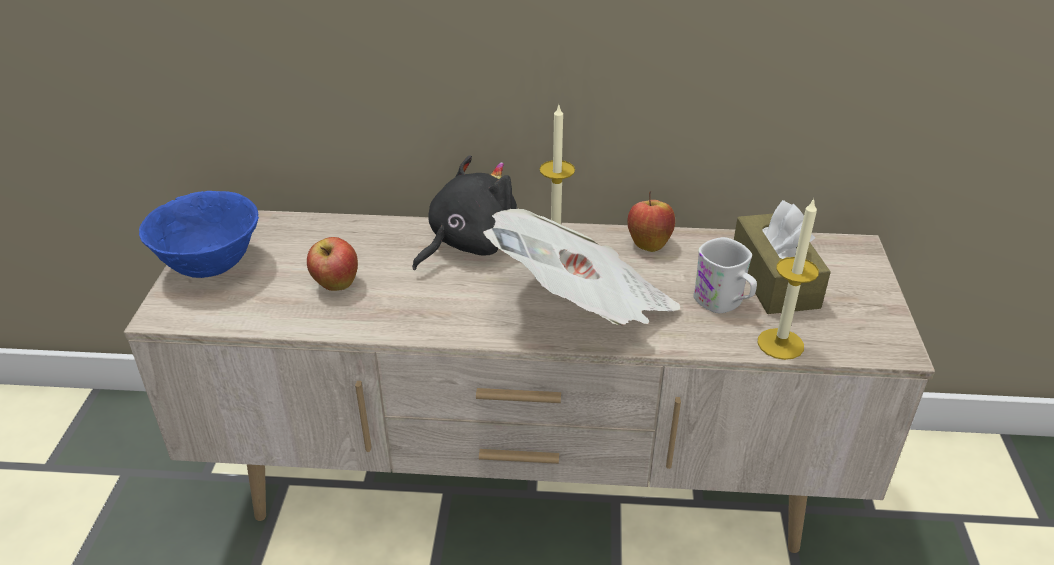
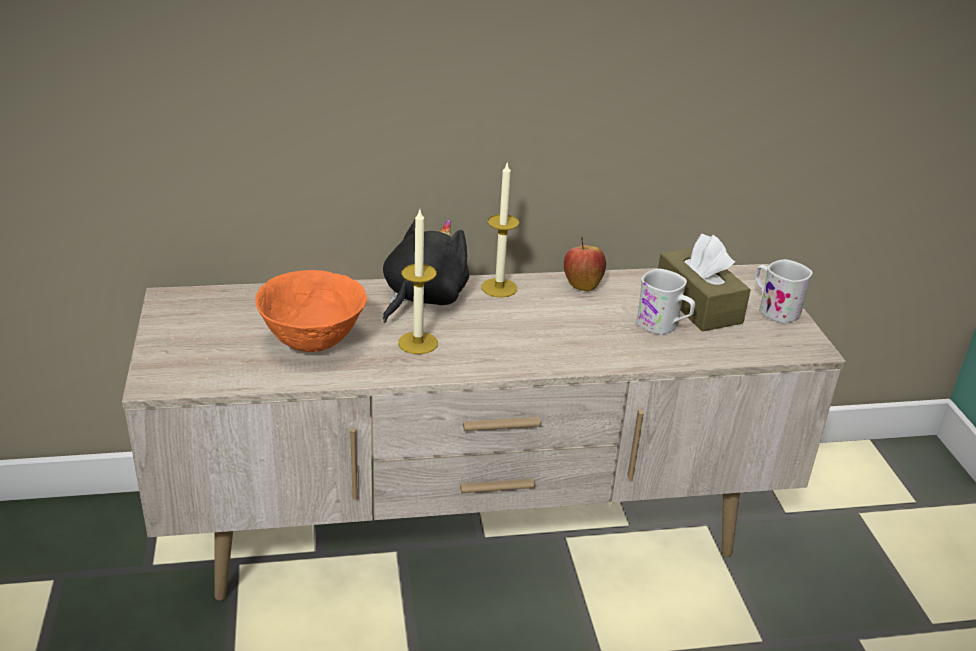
camera: 15 degrees left, 5 degrees down
(212, 266) = (183, 337): blue bowl -> none
(336, 285) = (313, 343): apple -> orange bowl
(583, 308) = (546, 341): newspaper -> none
(780, 344) = (720, 353): candle -> candle (418, 343)
(864, 294) = (773, 309): none -> white mug

